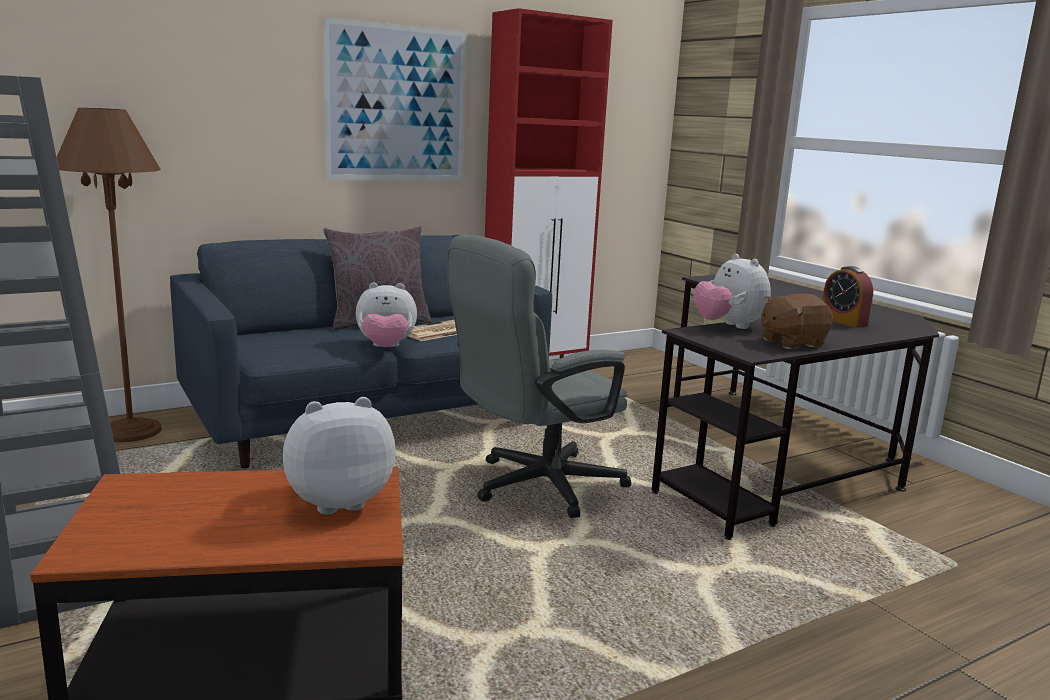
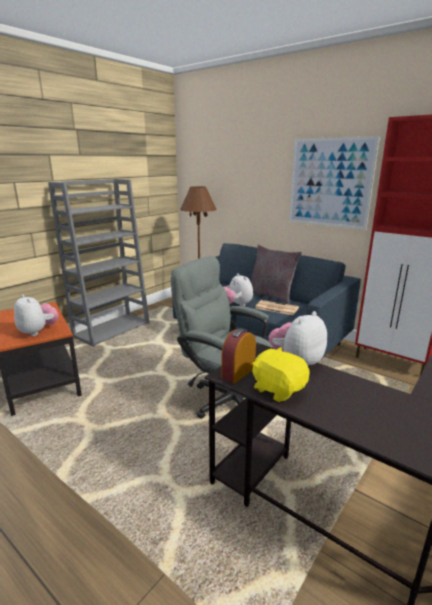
camera: 70 degrees right, 5 degrees up
(791, 342) = (278, 389): brown plush toy -> yellow plush toy
(843, 321) = (402, 414): alarm clock -> alarm clock (238, 372)

